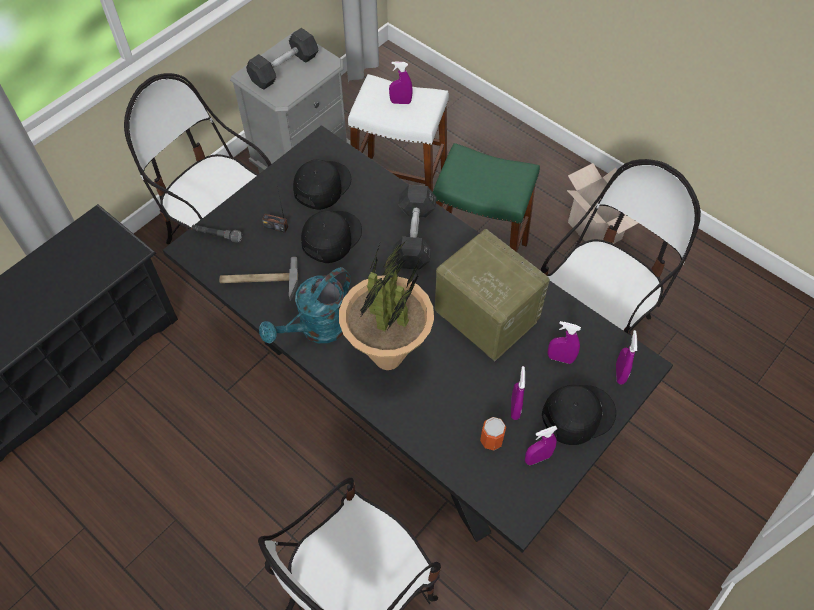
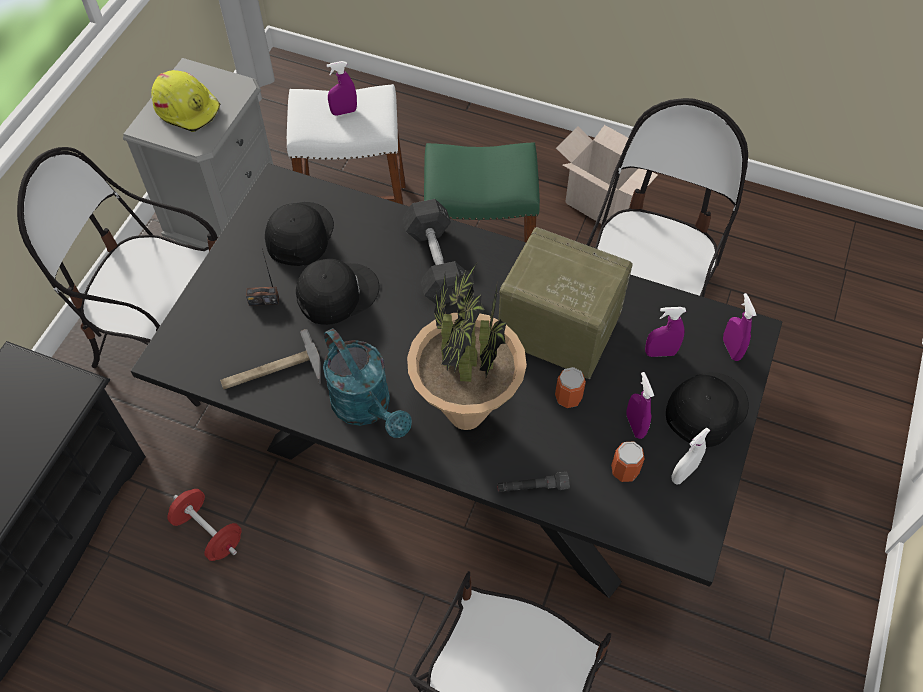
camera: 20 degrees left, 0 degrees up
(200, 389) = (209, 532): none -> red dumbbell
(217, 236) = (194, 333): grey flashlight -> grey flashlight (532, 487)
(284, 69) = (188, 108): grey dumbbell -> yellow hard hat
(317, 329) = (367, 408): turquoise watering can -> turquoise watering can turned 60 degrees counterclockwise
(330, 237) = (336, 293): black cap -> black cap turned 45 degrees clockwise
(471, 370) = (568, 397): none -> can
(537, 458) = (683, 473): purple spray bottle -> white spray bottle

